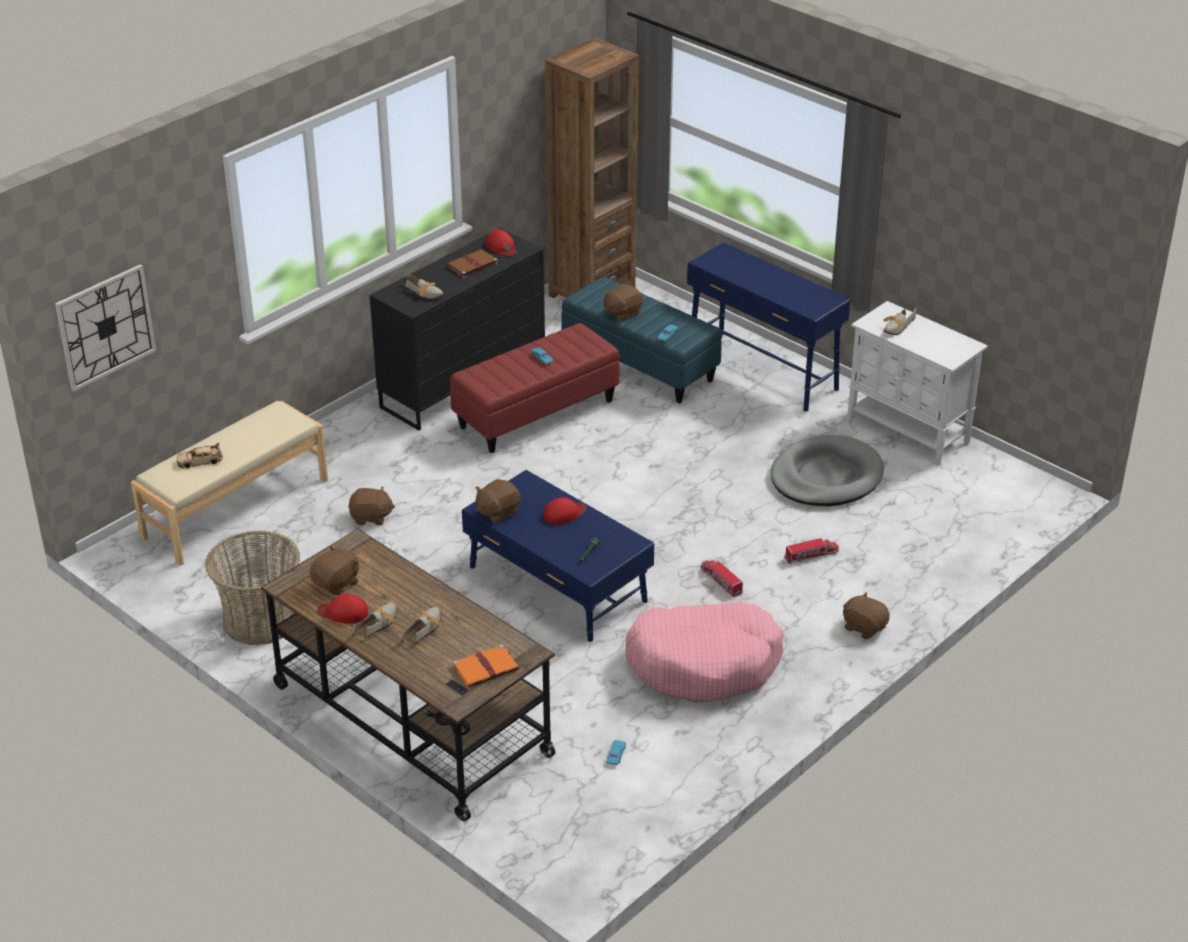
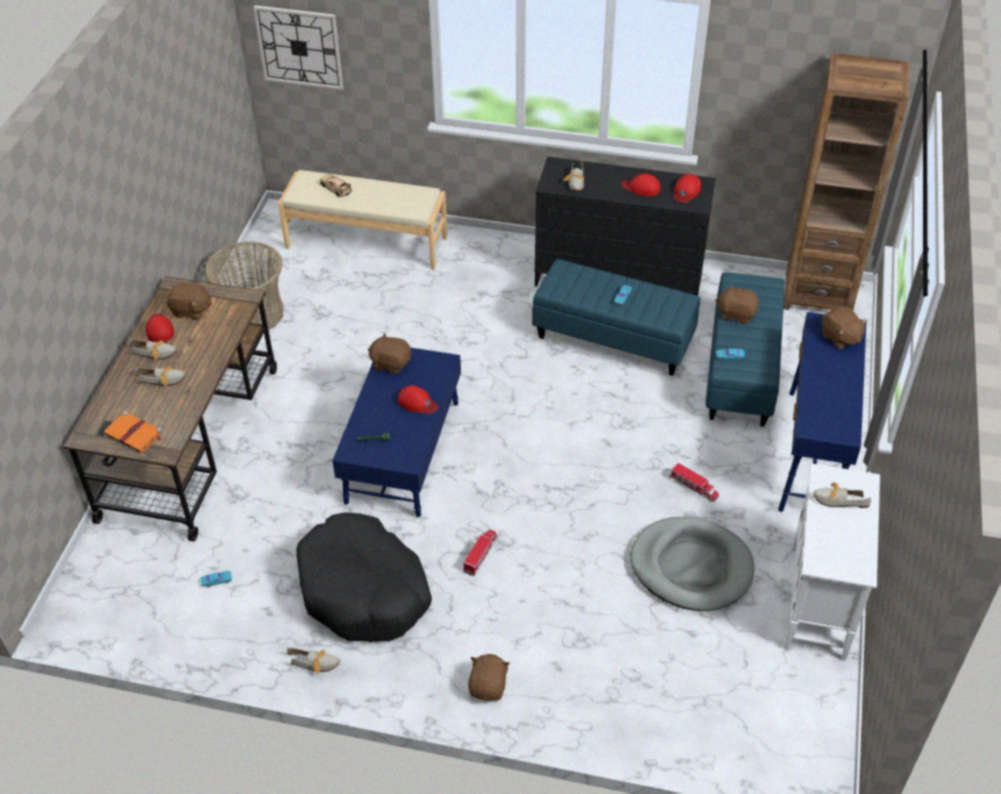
camera: 60 degrees right, 10 degrees up
(371, 517) = (408, 312): brown plush toy -> brown plush toy (840, 338)
(471, 265) = (641, 188): brown book -> red cap
(536, 414) = (613, 339): red ottoman -> blue ottoman
(704, 664) = (364, 590): pink dog bed -> black dog bed
(765, 719) = (316, 663): none -> shoe
(811, 555) = (564, 604): toy truck -> toy truck (694, 487)

